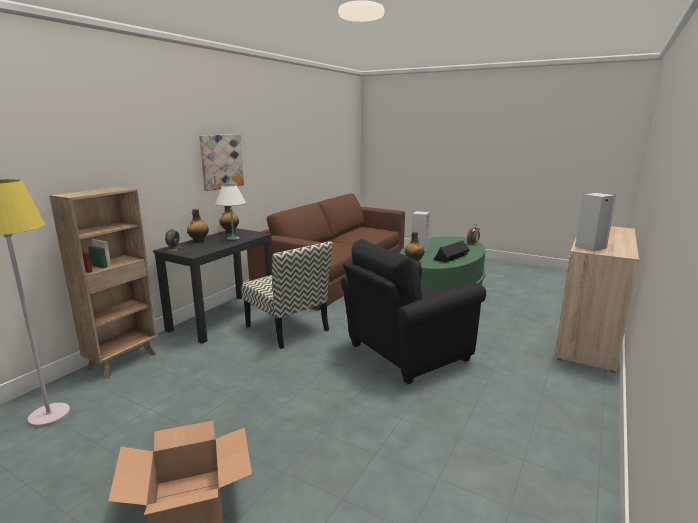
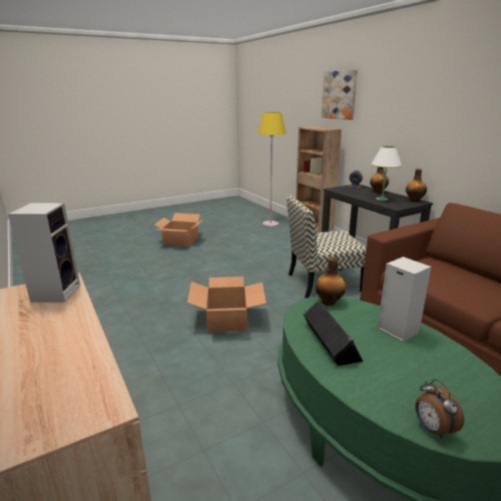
camera: 120 degrees right, 5 degrees up
(221, 161) = (437, 126): picture -> picture (339, 95)
(404, 353) = (227, 319): black armchair -> cardboard box

